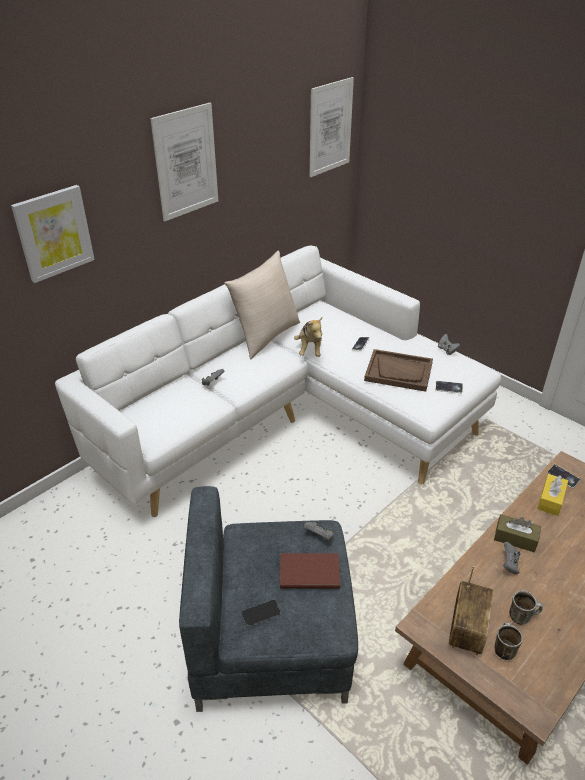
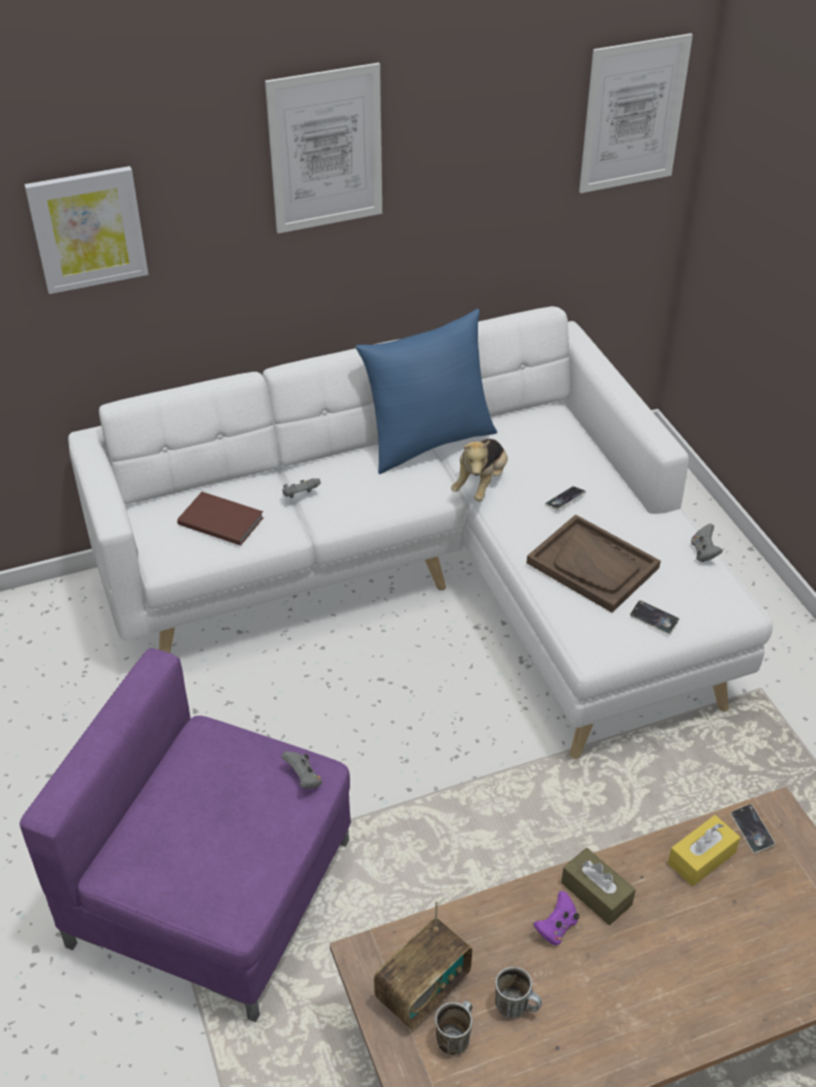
camera: 25 degrees right, 5 degrees up
(261, 613) = (159, 851): phone -> none
(265, 336) = (428, 441): beige pillow -> blue pillow
(272, 638) = (213, 895): grey armchair -> purple armchair
(308, 571) = (255, 821): brown book -> brown book (221, 520)
(509, 564) = (556, 927): grey game controller -> purple game controller

